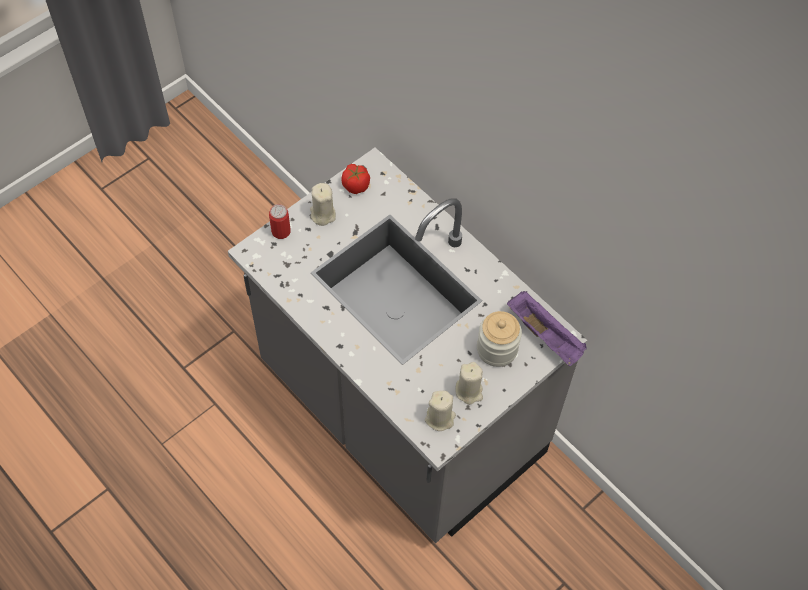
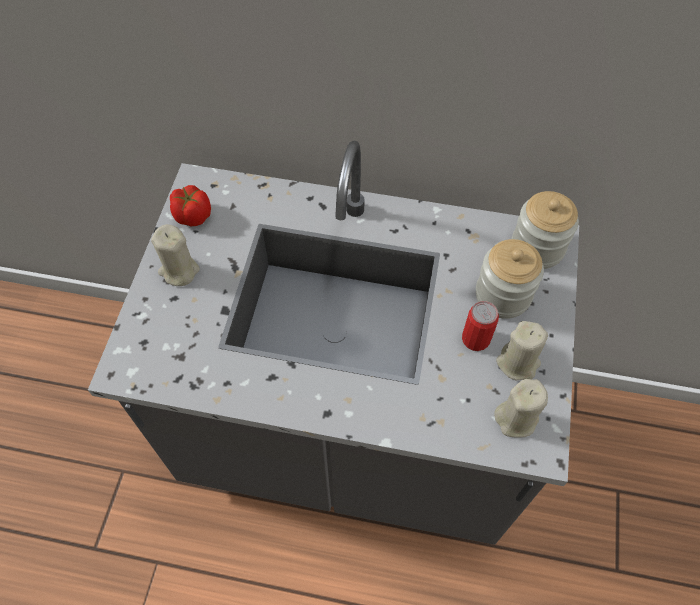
camera: 35 degrees left, 0 degrees up
(281, 231) = (141, 322): can -> can (475, 339)
(545, 336) = (537, 247): purple tray -> jar

